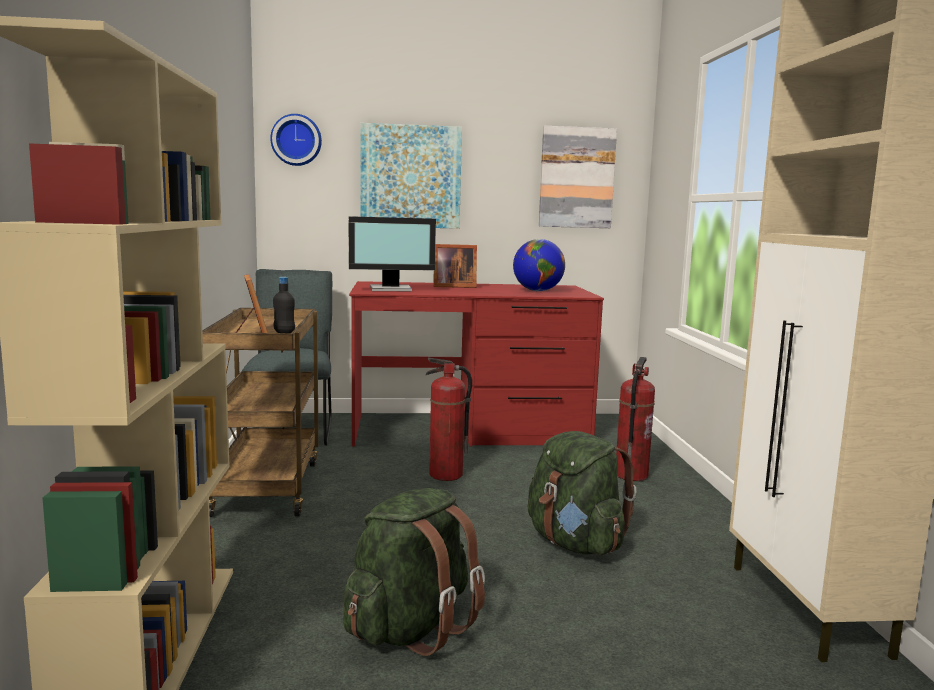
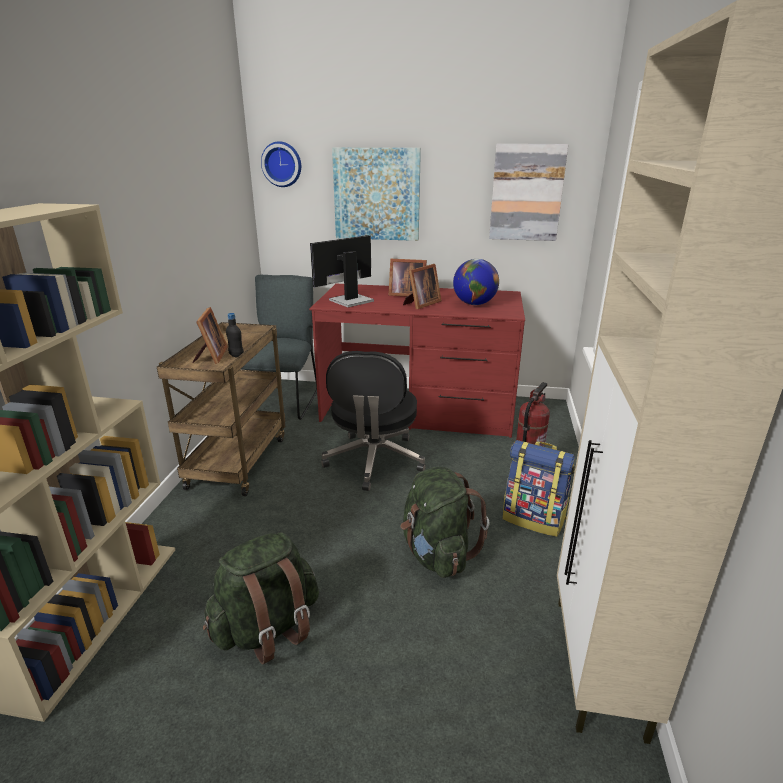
camera: 15 degrees right, 15 degrees up
(391, 289) = (349, 300): monitor -> monitor turned 135 degrees clockwise
(446, 475) = (374, 461): fire extinguisher -> black office chair
(479, 291) = (421, 304): none -> picture frame
(663, 506) = (534, 519): none -> backpack

